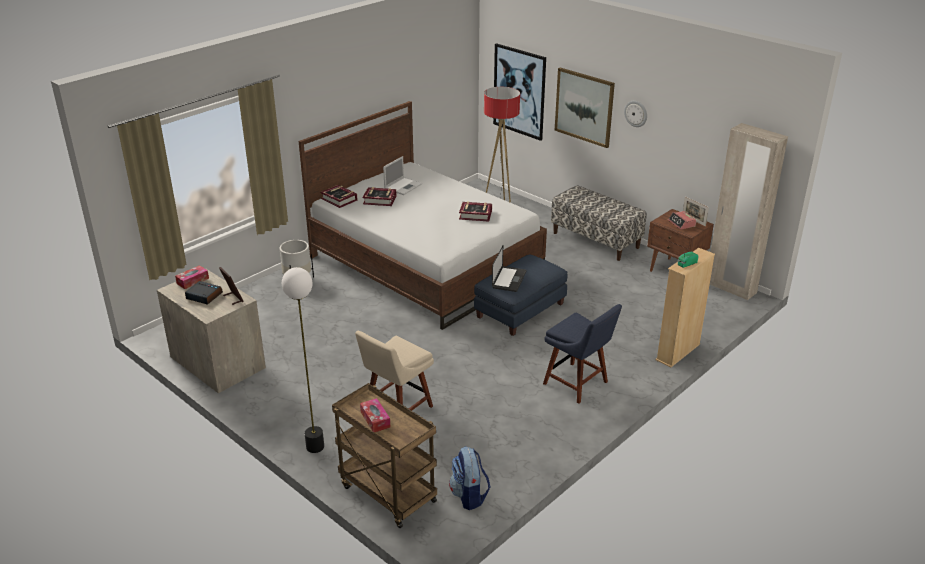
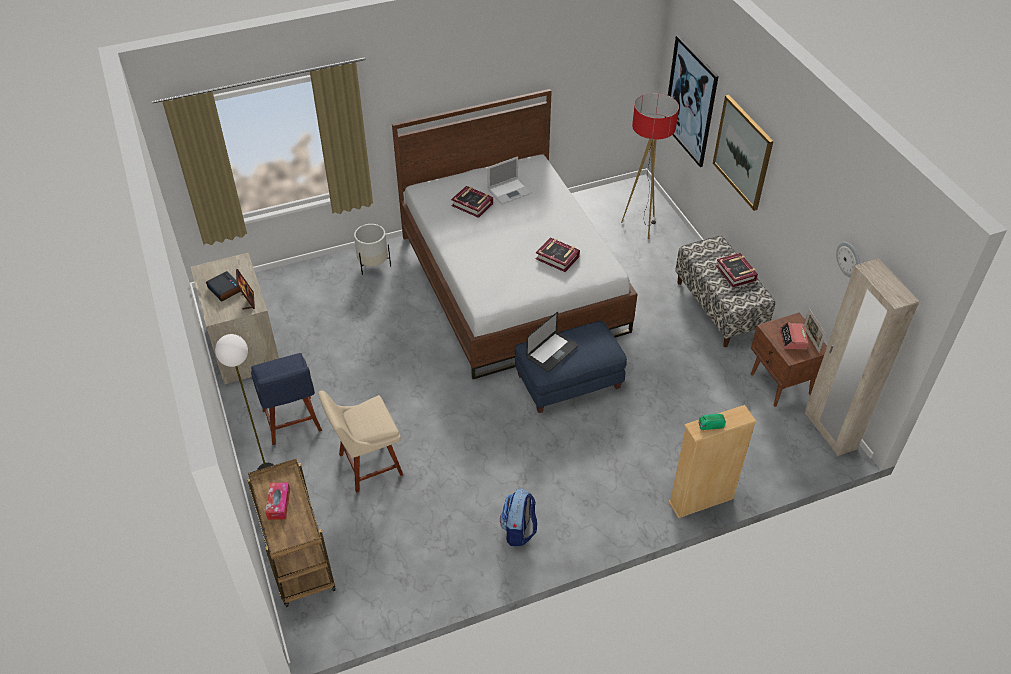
camera: 25 degrees right, 15 degrees up
(192, 281) = (227, 265): tissue box -> none
(339, 199) = (432, 192): book -> book (736, 273)
(469, 496) = (369, 596): backpack -> backpack (519, 530)
(578, 384) = (563, 502): blue chair -> blue chair (292, 423)
(636, 113) = (787, 187): wall clock -> wall clock (849, 259)

